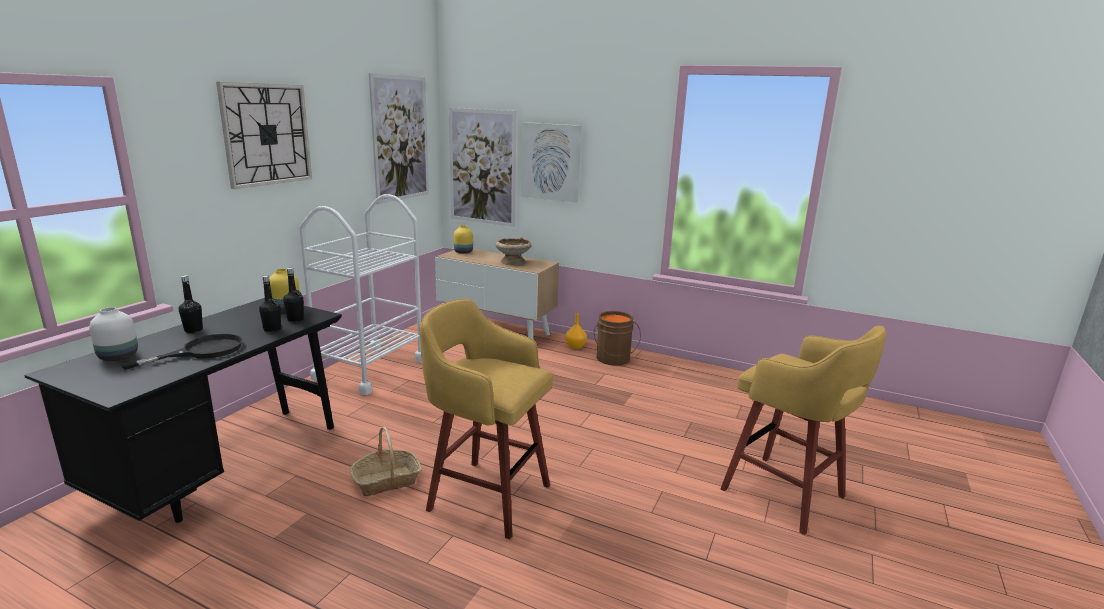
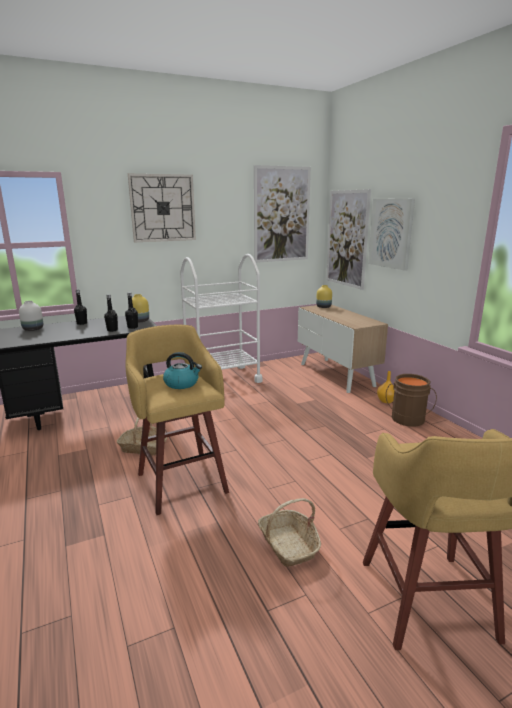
camera: 40 degrees right, 0 degrees up
(202, 351) = (64, 334): black frying pan -> none
(501, 371) = (182, 383): none -> kettle
(513, 262) = (349, 318): beige bowl -> none
(657, 504) = (288, 545): none -> basket

